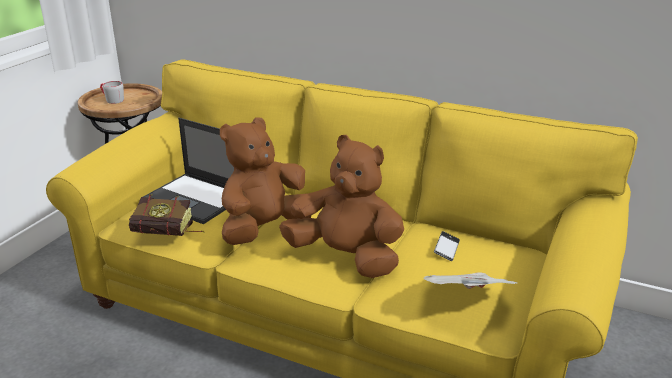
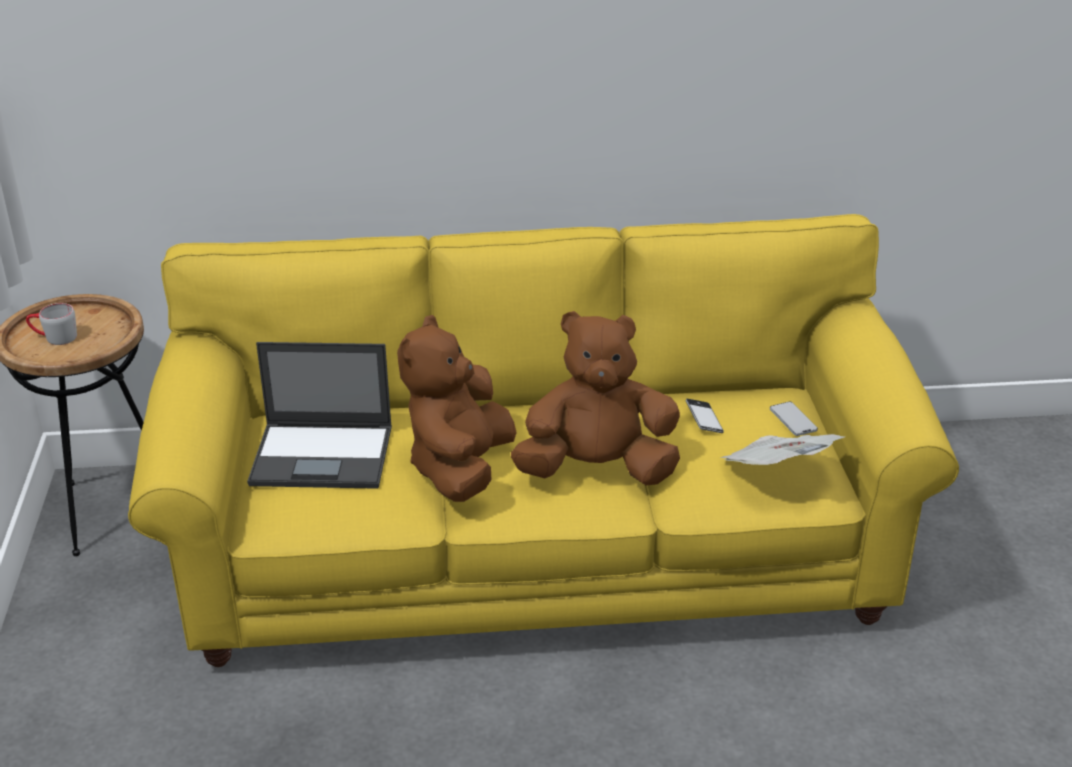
camera: 30 degrees left, 5 degrees up
(169, 234) = (349, 518): book -> none
(513, 269) = (793, 420): none -> phone

